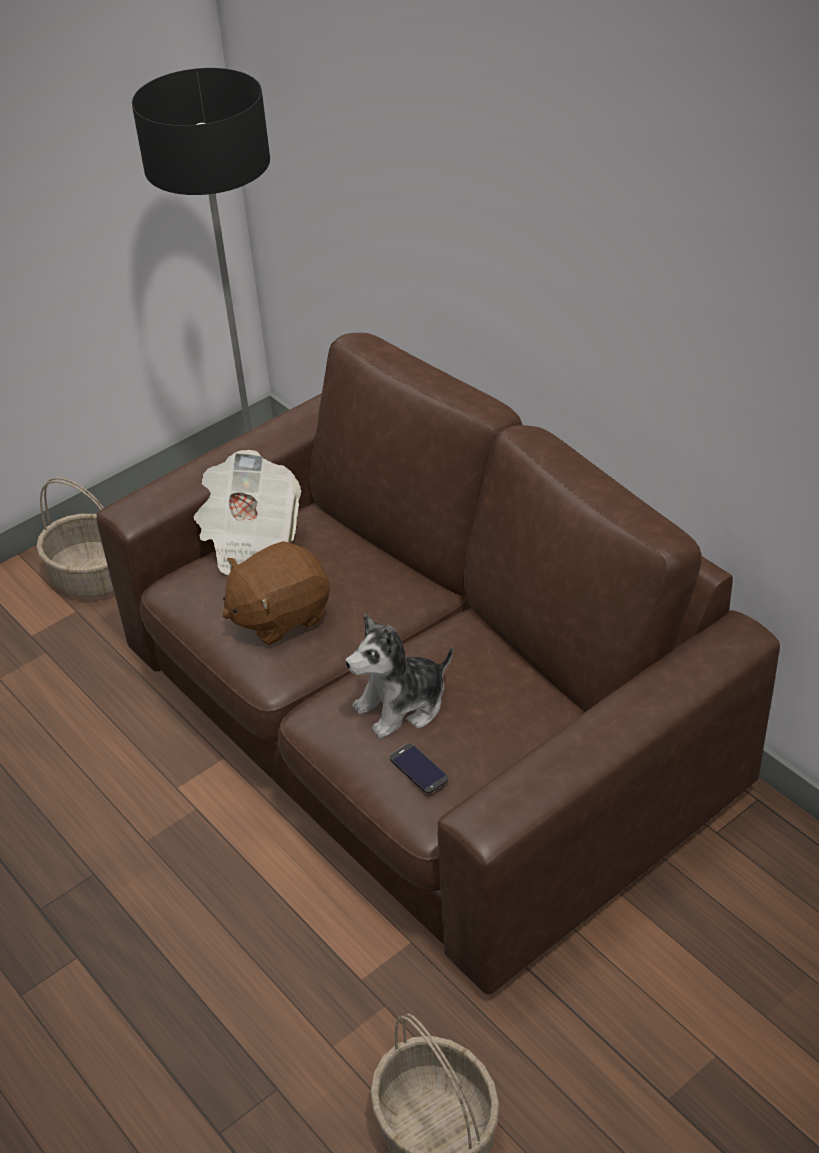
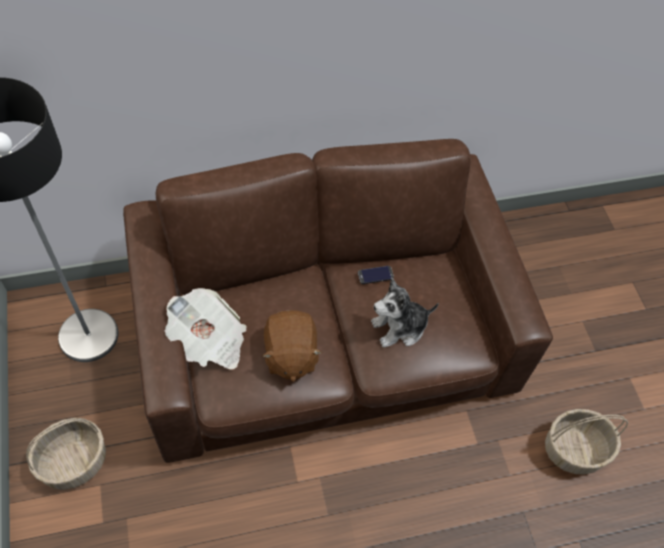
camera: 70 degrees left, 15 degrees up
(402, 705) = (400, 327): plush toy -> plush toy turned 75 degrees clockwise
(418, 768) = (450, 341): phone -> phone (375, 275)

